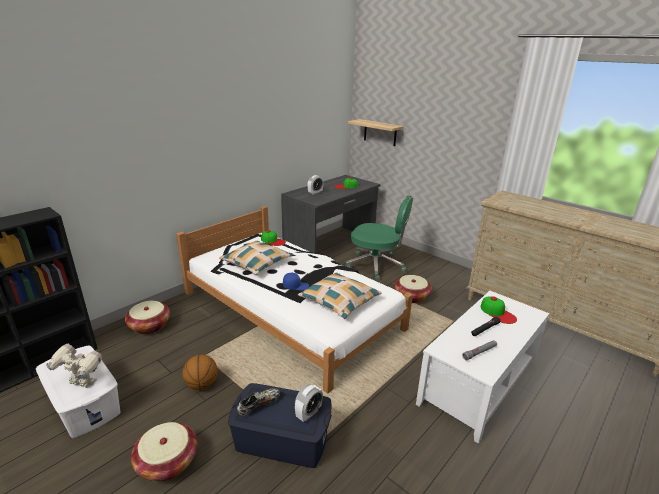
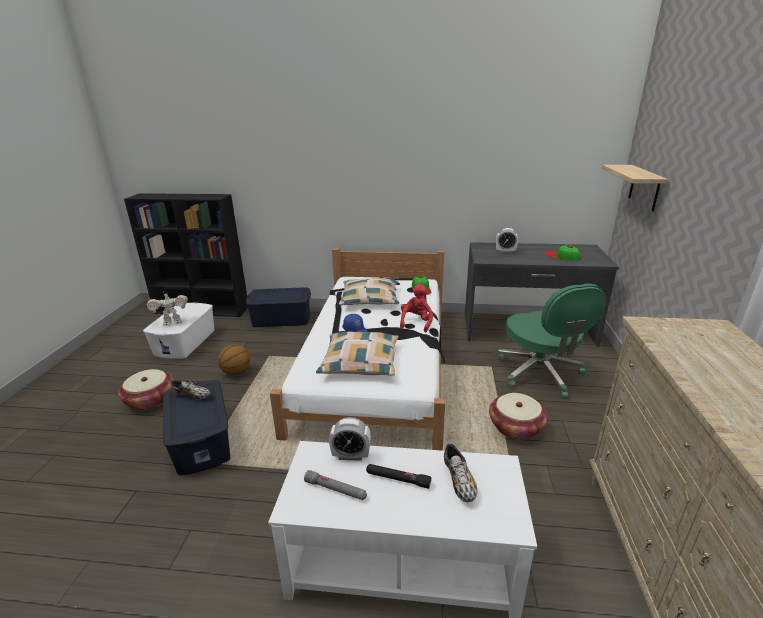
camera: 55 degrees right, 0 degrees up
(82, 384) = (172, 322): toy robot -> toy robot turned 90 degrees clockwise
(150, 326) = (281, 319): basket -> blue storage box
(308, 413) = (197, 425): alarm clock -> alarm clock (351, 455)
(318, 262) = (416, 322): none -> red plush toy
(498, 313) = (459, 481): cap -> shoe

